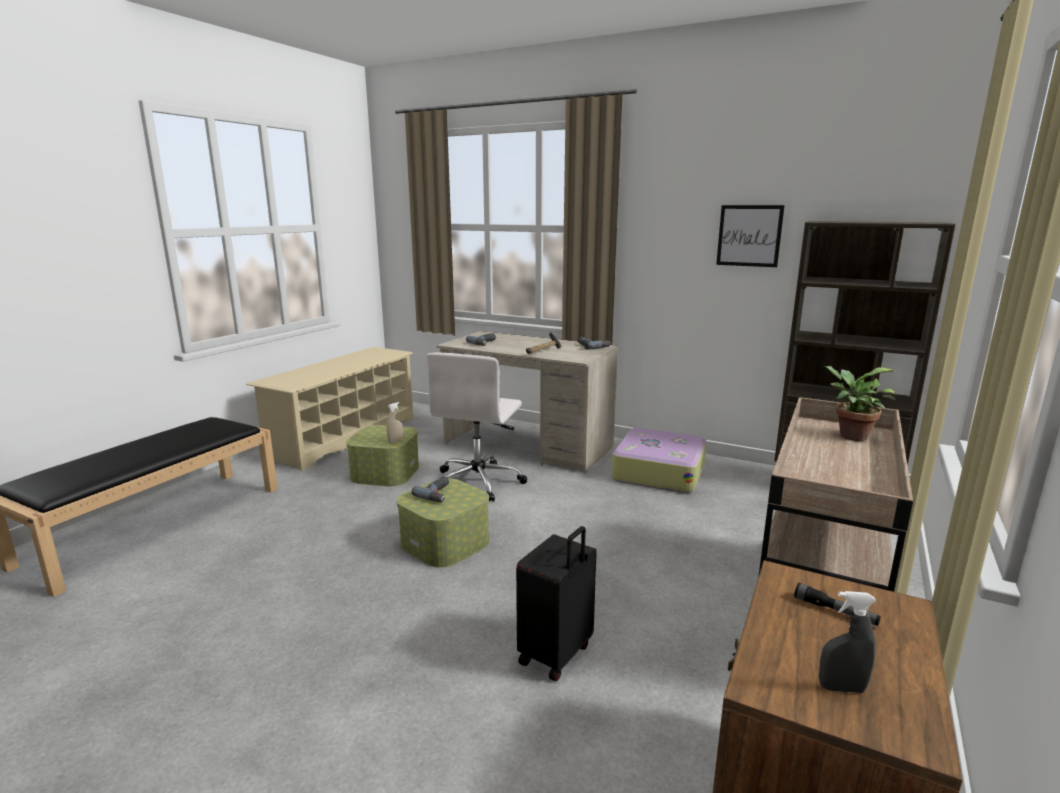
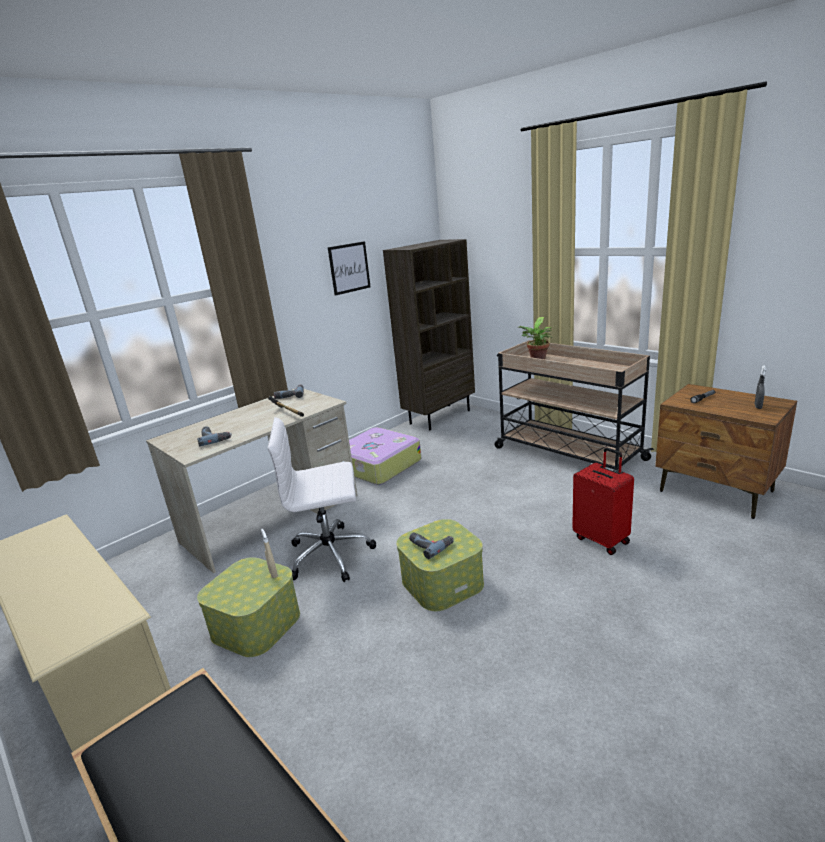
camera: 70 degrees left, 5 degrees up
(479, 482) = (332, 554): white office chair -> white office chair turned 135 degrees clockwise
(557, 654) = (602, 539): black suitcase -> red suitcase

